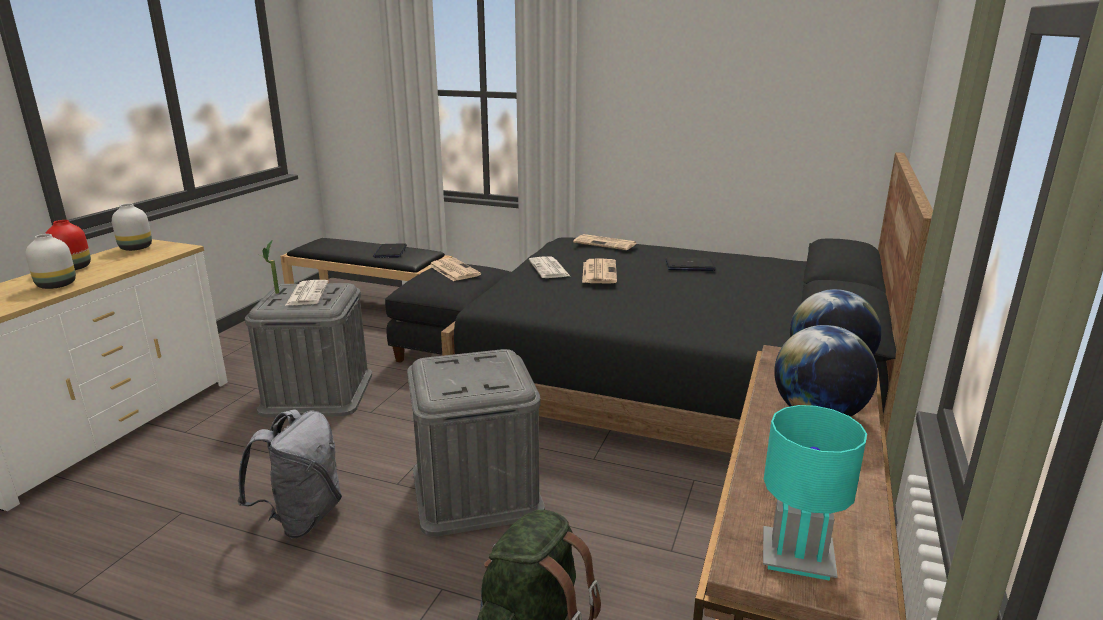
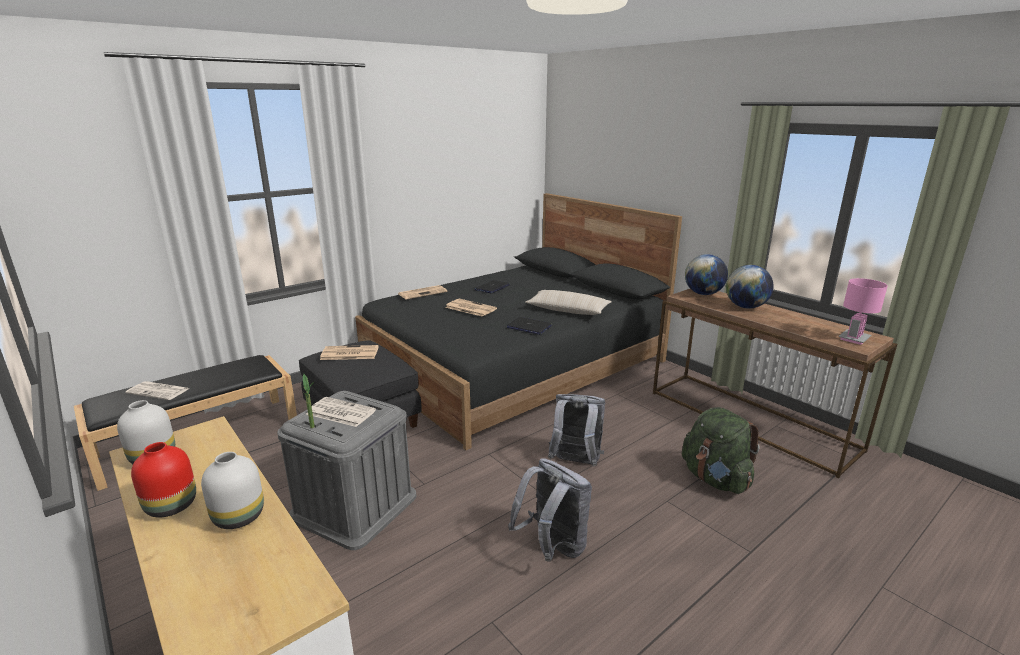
camera: 60 degrees left, 0 degrees up
(390, 252) = (220, 373): laptop -> laptop (528, 327)
(476, 490) = (575, 463): grey storage box -> grey backpack
(549, 269) = (438, 318): newspaper -> newspaper (159, 391)
(686, 319) = (568, 310): none -> beige pillow
(797, 558) = (854, 339): turquoise table lamp -> pink table lamp

